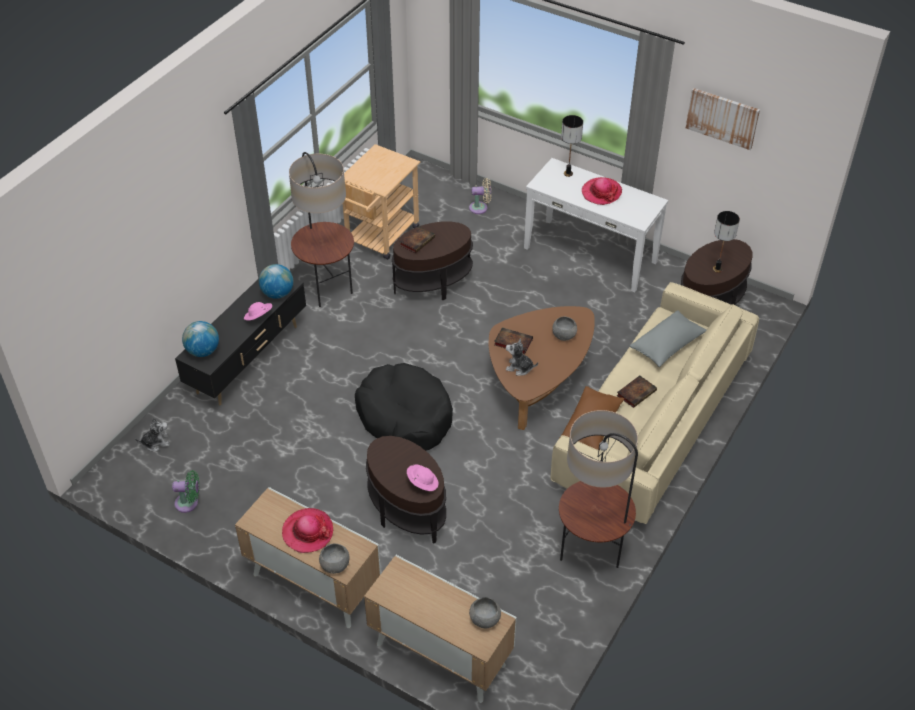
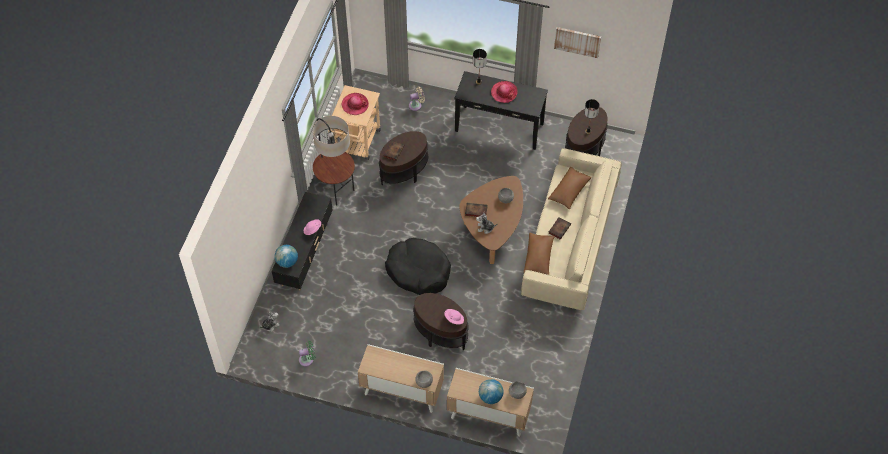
camera: 15 degrees left, 10 degrees up
(277, 293) = (317, 210): globe -> globe (490, 397)
(307, 532) = (401, 366): hat -> hat (355, 105)
(590, 254) = (499, 127): white console table -> black console table
(591, 554) = (555, 334): floor lamp -> none
(667, 346) = (569, 191): grey pillow -> brown pillow

